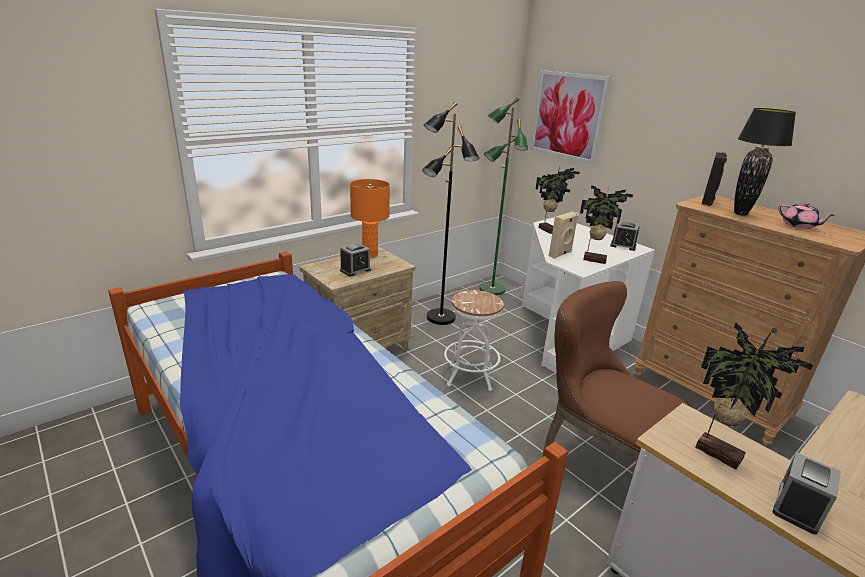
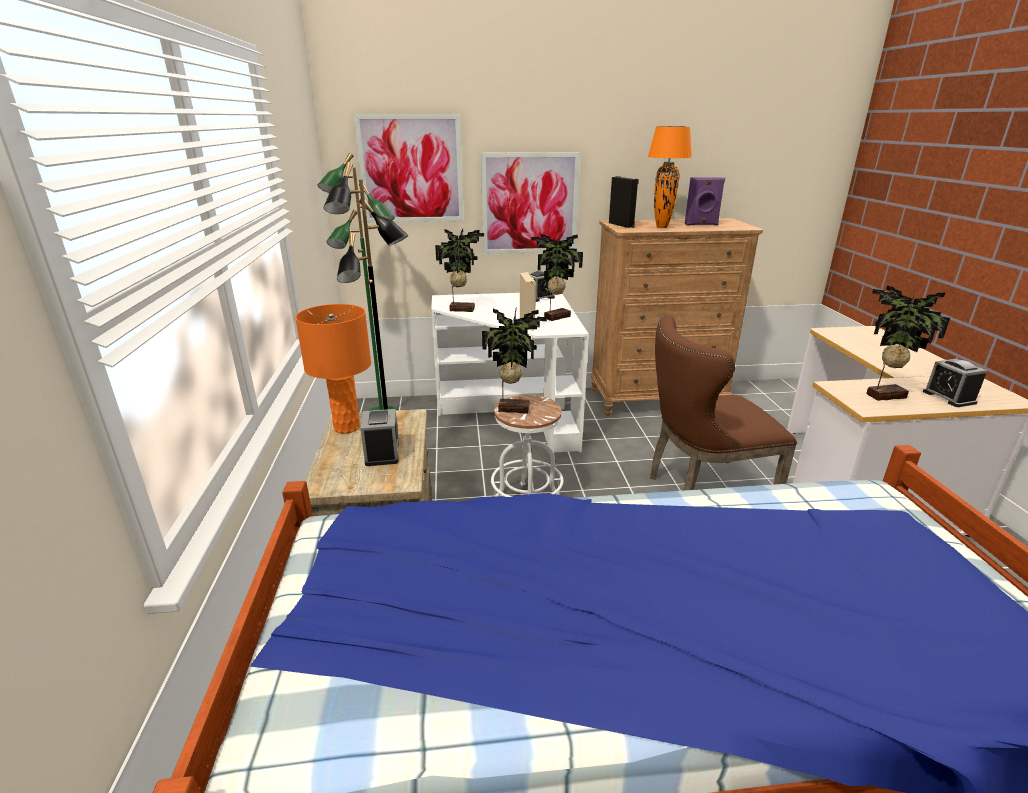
camera: 55 degrees left, 0 degrees up
(471, 296) = (513, 408): none -> potted plant
(649, 162) = (530, 204): none -> picture
(740, 213) = (661, 227): black table lamp -> orange table lamp
(799, 226) = (701, 224): pink teapot -> purple speaker

